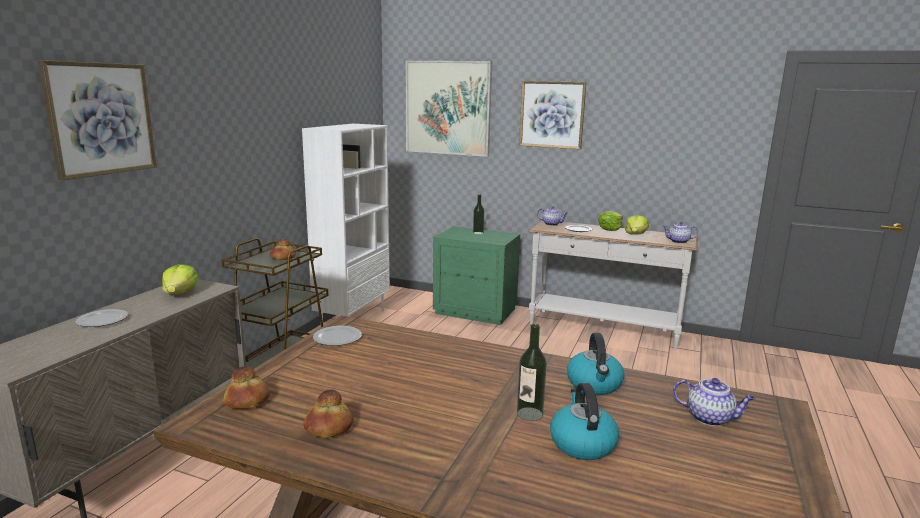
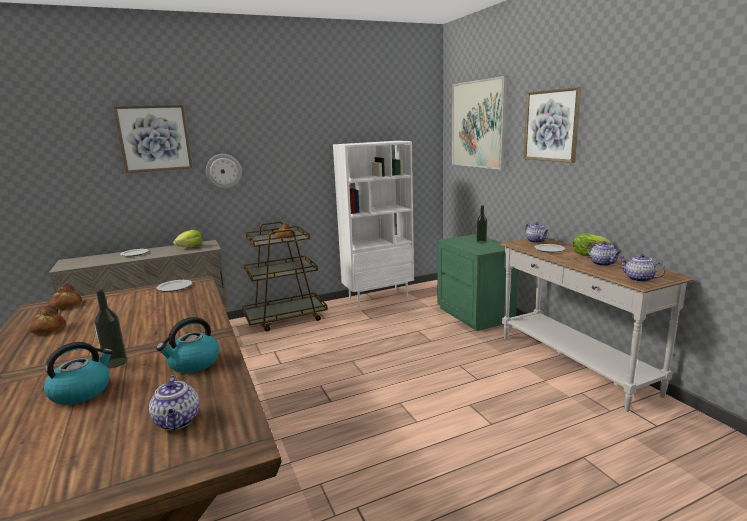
camera: 45 degrees right, 0 degrees up
(191, 170) = (223, 171): none -> wall clock
(635, 235) = (602, 264): lettuce -> teapot

